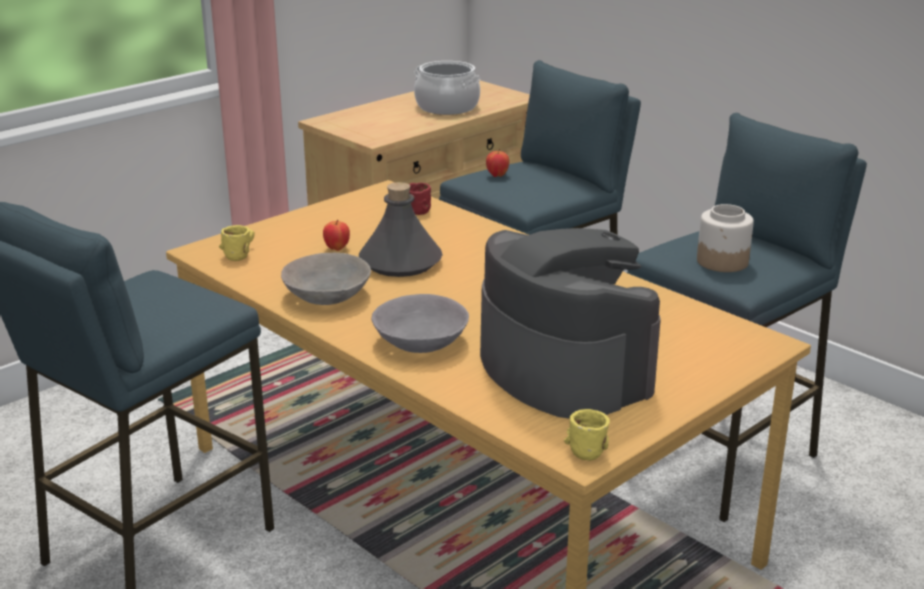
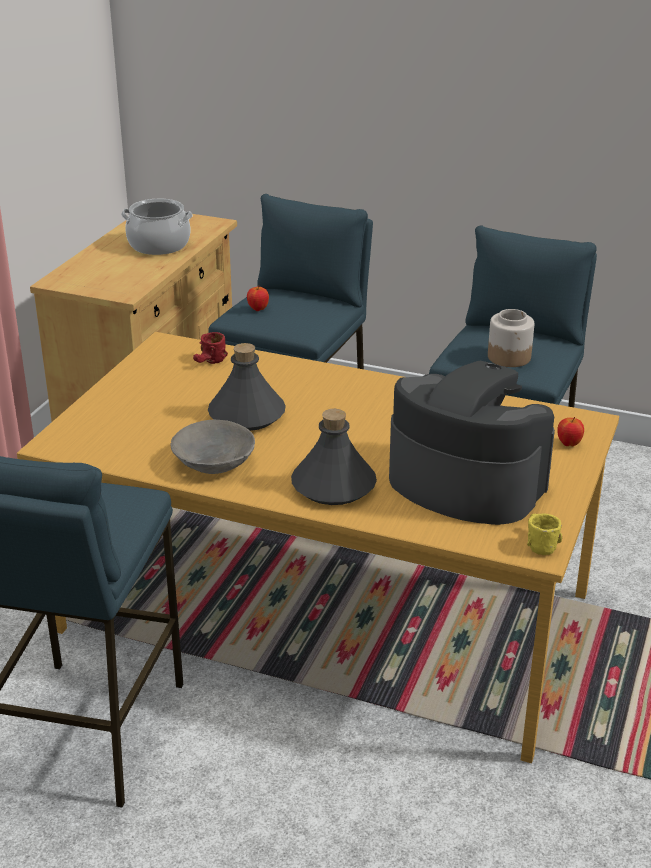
camera: 25 degrees left, 5 degrees up
(240, 253) = (92, 438): yellow mug -> none
(337, 248) = (177, 413): apple -> apple (569, 444)
(420, 341) = (333, 486): grey bowl -> grey bottle

